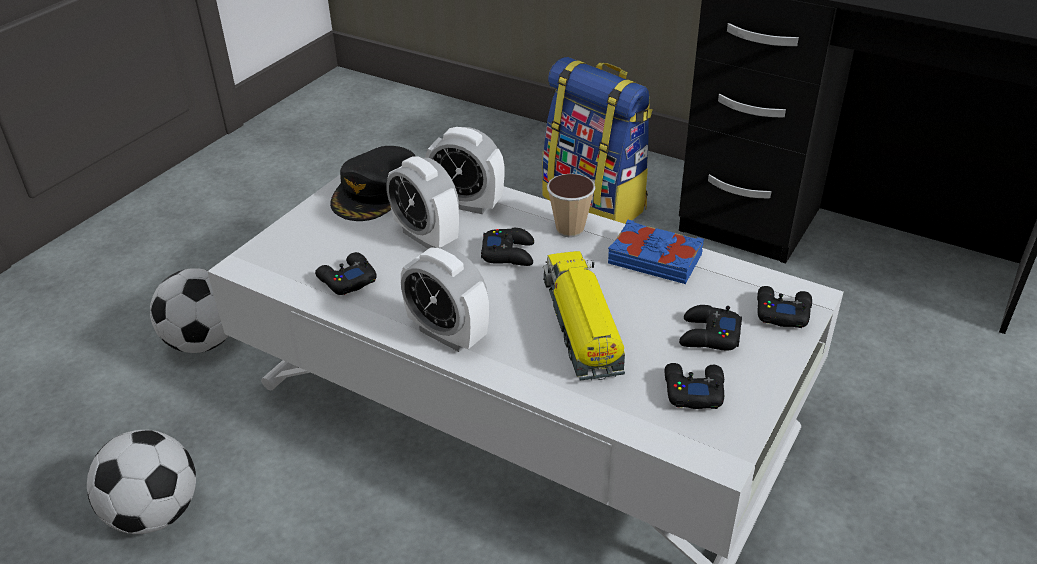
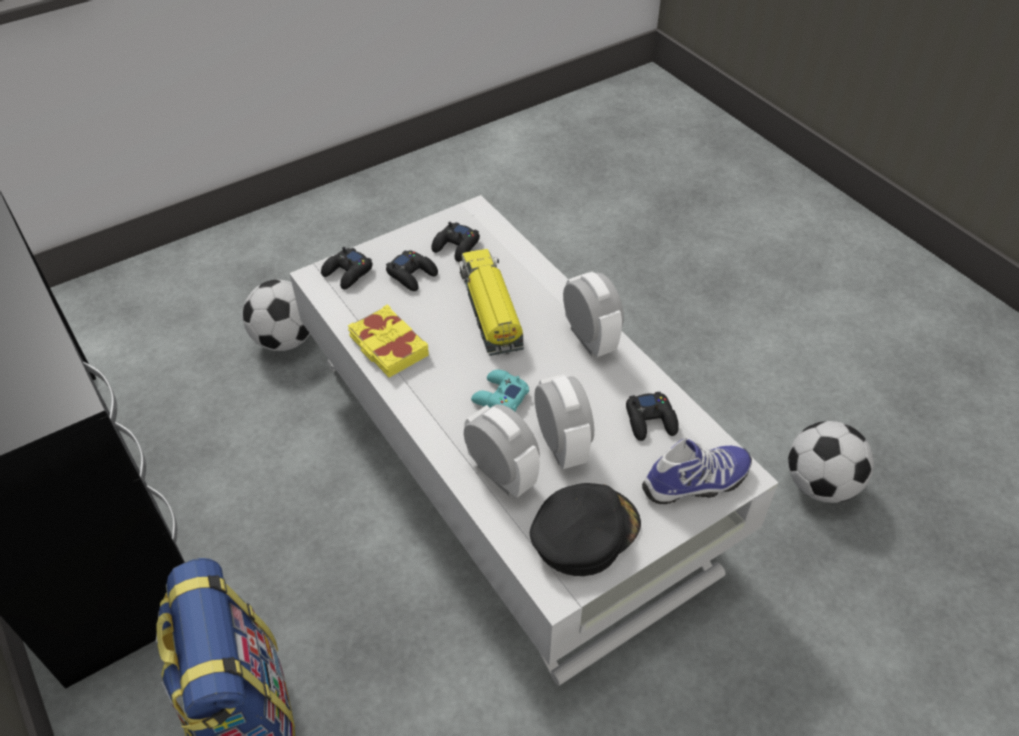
camera: 155 degrees left, 10 degrees up
(203, 341) = (781, 670): football -> football (285, 340)
(287, 247) = (697, 483): none -> shoe
(509, 253) = (499, 397): black game controller -> turquoise game controller
(570, 229) = (430, 403): cup -> none
(581, 326) = (490, 311): toy truck -> toy truck turned 150 degrees clockwise
(655, 258) = (388, 347): blue book -> yellow book

